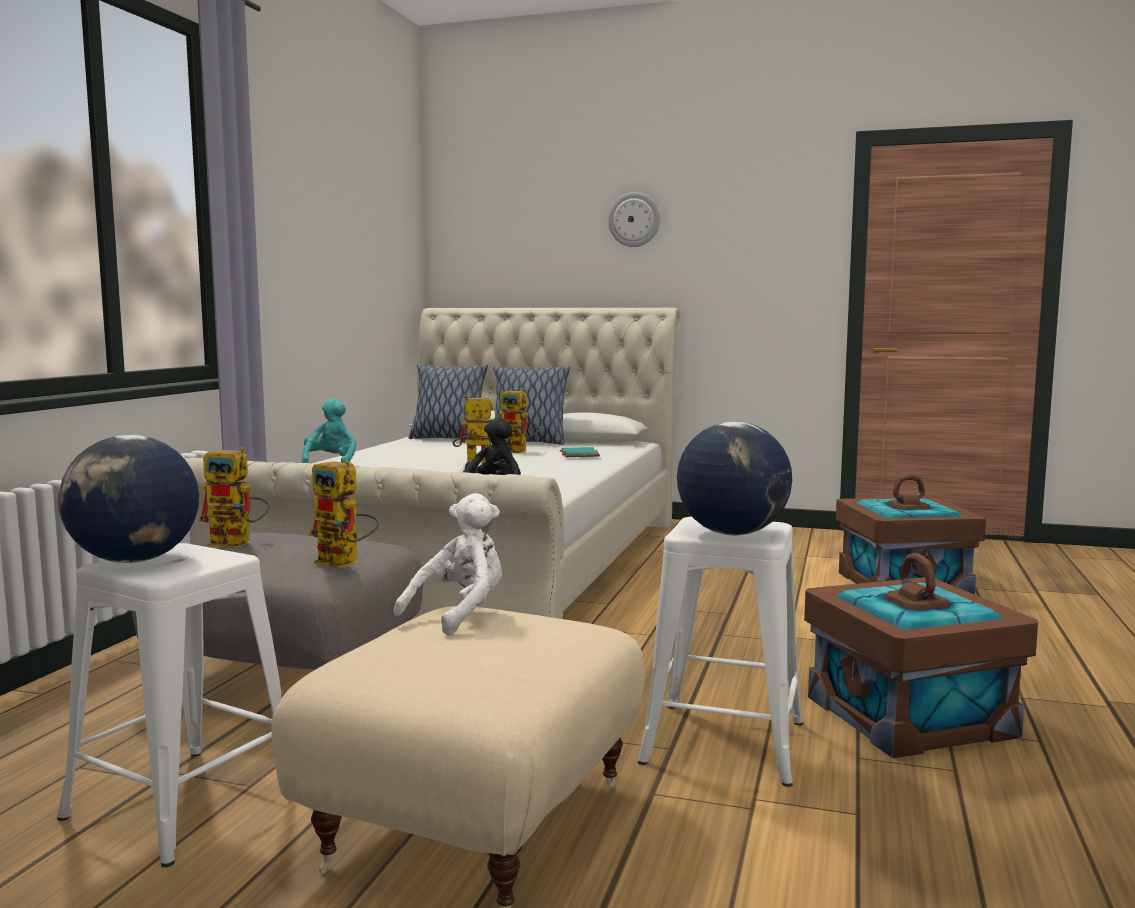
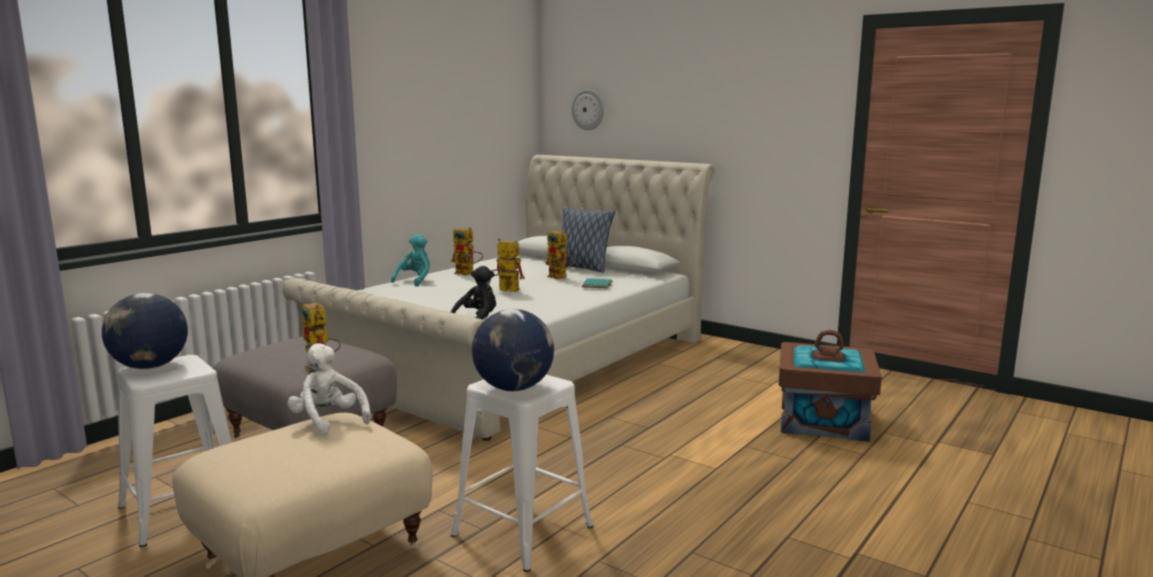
camera: 20 degrees right, 5 degrees up
(239, 543) = (283, 346): toy robot -> toy robot (468, 273)
(447, 439) = (530, 260): pillow -> none
(460, 613) = (328, 421): white plush toy -> white plush toy turned 105 degrees counterclockwise
(634, 219) = (684, 89): wall clock -> wall clock (588, 109)
(910, 716) = (678, 536): brown storage box -> none

